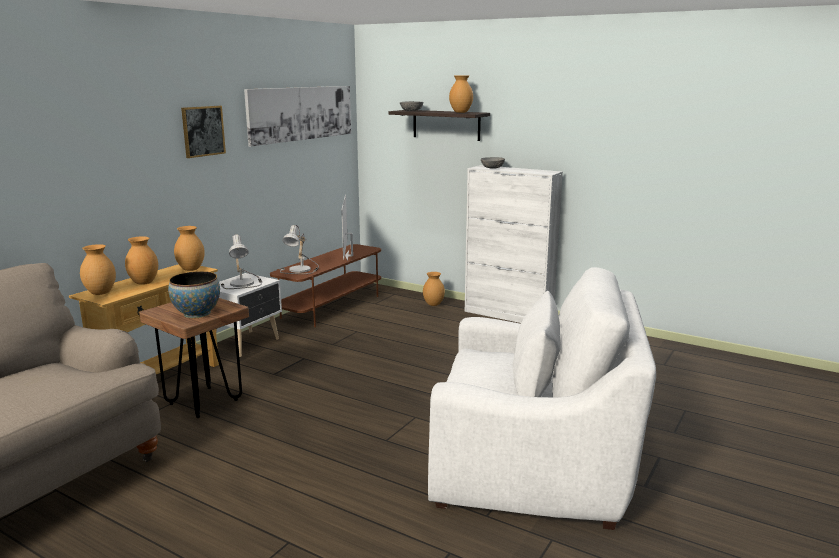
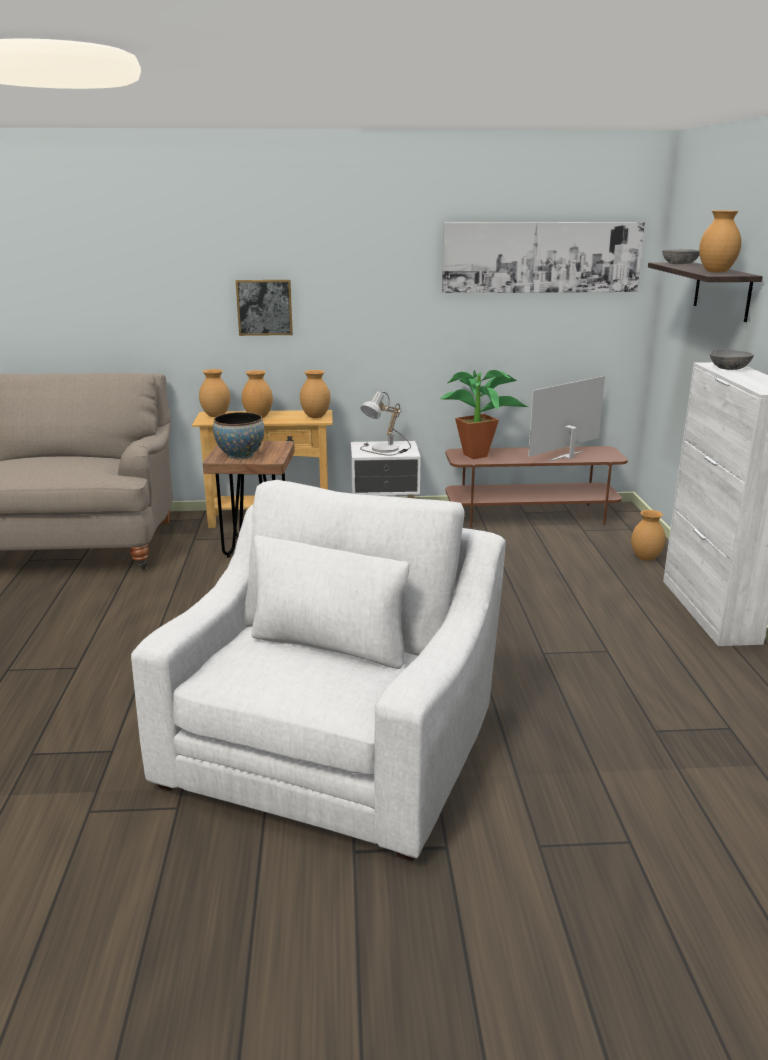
camera: 55 degrees right, 5 degrees up
(203, 131) = (375, 269): picture -> picture (264, 307)
(301, 270) = (480, 456): table lamp -> potted plant
(534, 461) = (331, 749): white armchair -> white armchair turned 135 degrees counterclockwise

